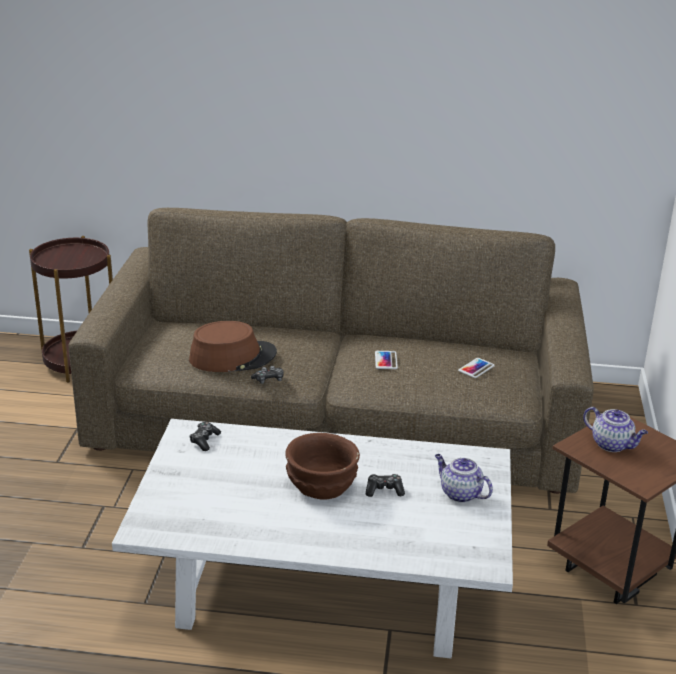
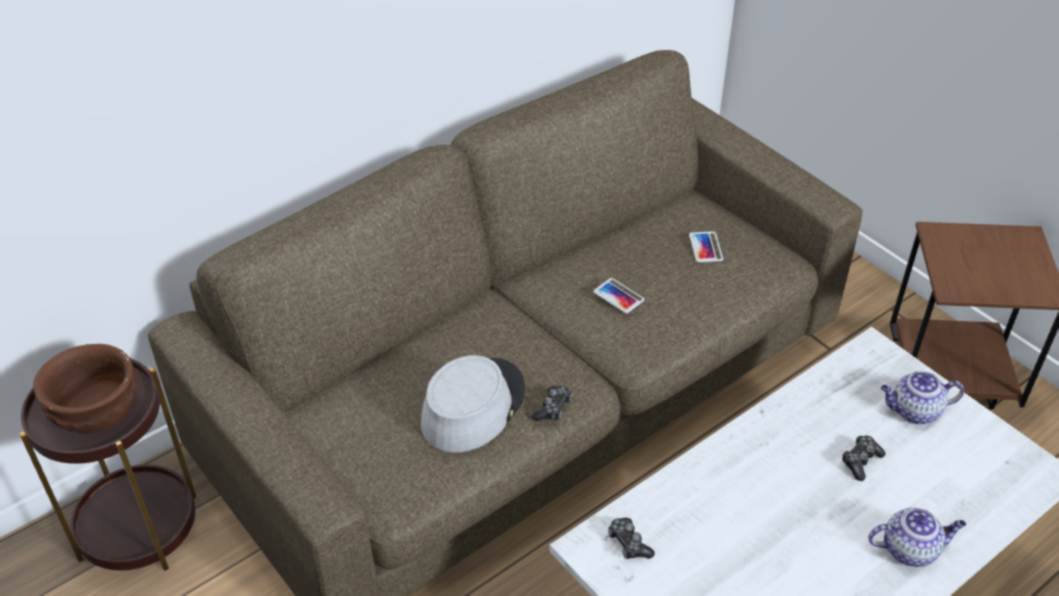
camera: 45 degrees left, 15 degrees up
(233, 357) = (472, 406): brown hat -> grey hat
(320, 485) = (807, 503): brown bowl -> brown bowl (94, 411)
(612, 444) = (971, 265): teapot -> teapot (910, 549)

